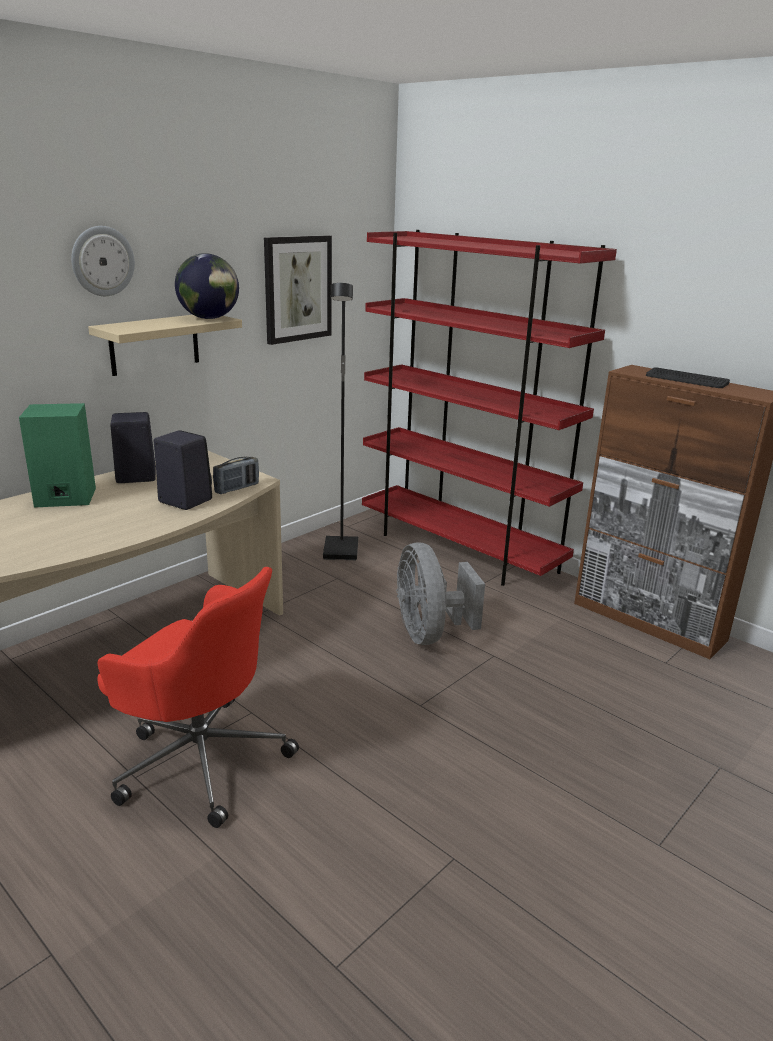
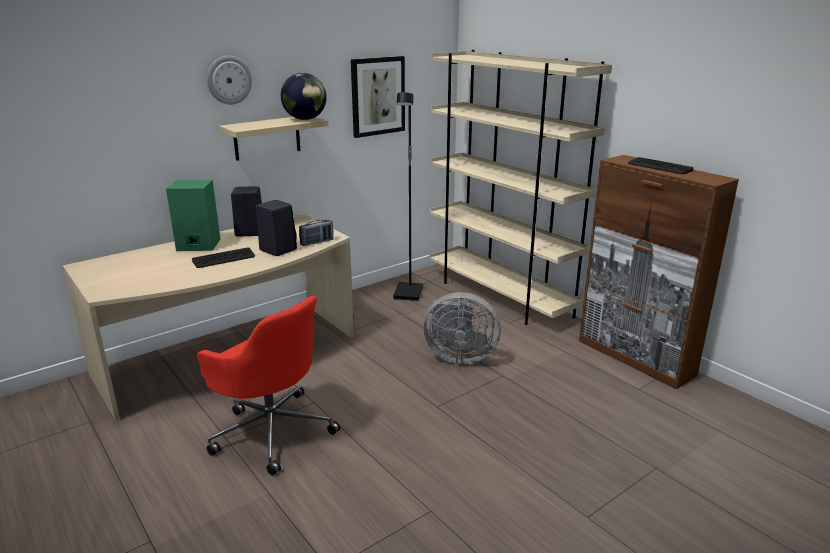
camera: 10 degrees right, 0 degrees up
(110, 516) = (224, 259): none -> keyboard
(429, 633) = (458, 356): grey fan -> grey fan turned 75 degrees counterclockwise
(459, 549) = (500, 296): red bookcase -> beige bookcase

